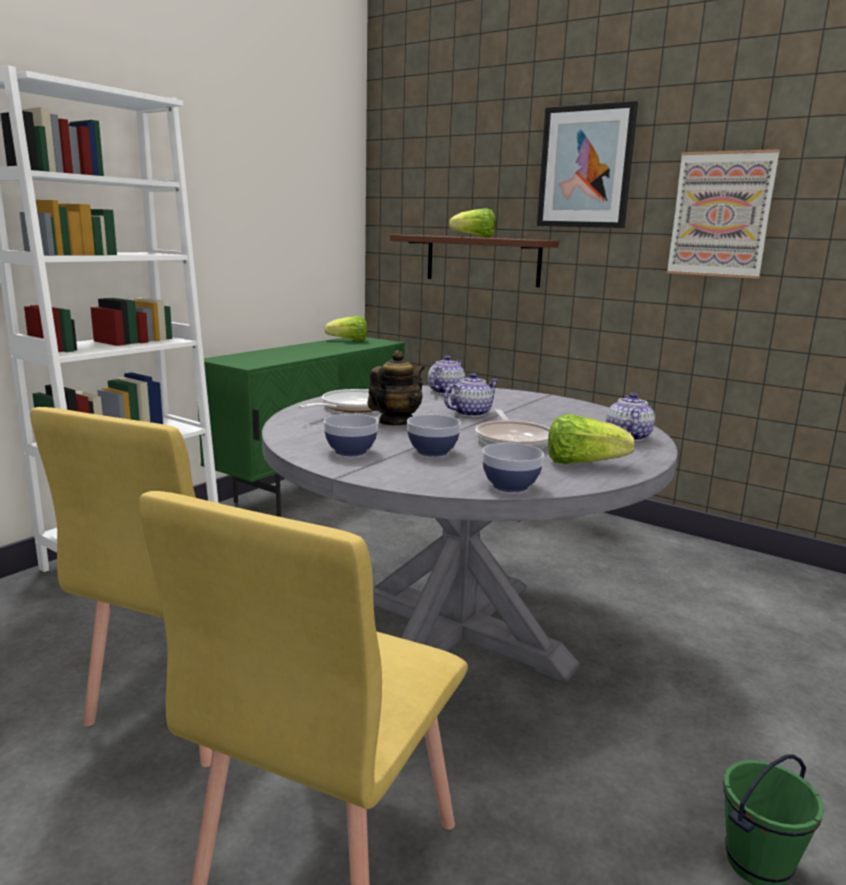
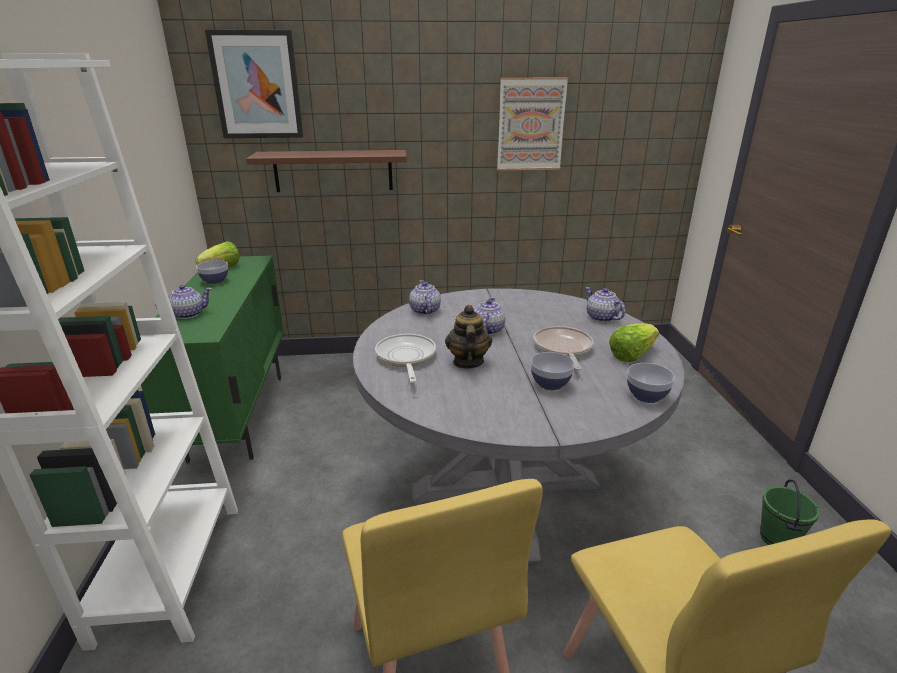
camera: 40 degrees left, 10 degrees up
(263, 355) = (187, 314): none -> teapot
(351, 451) = (509, 410): bowl -> bowl (215, 281)
(474, 237) = (336, 154): lettuce -> none
(513, 440) = (563, 349): frying pan -> frying pan turned 135 degrees counterclockwise
(585, 167) = (422, 87): picture -> picture (257, 85)

